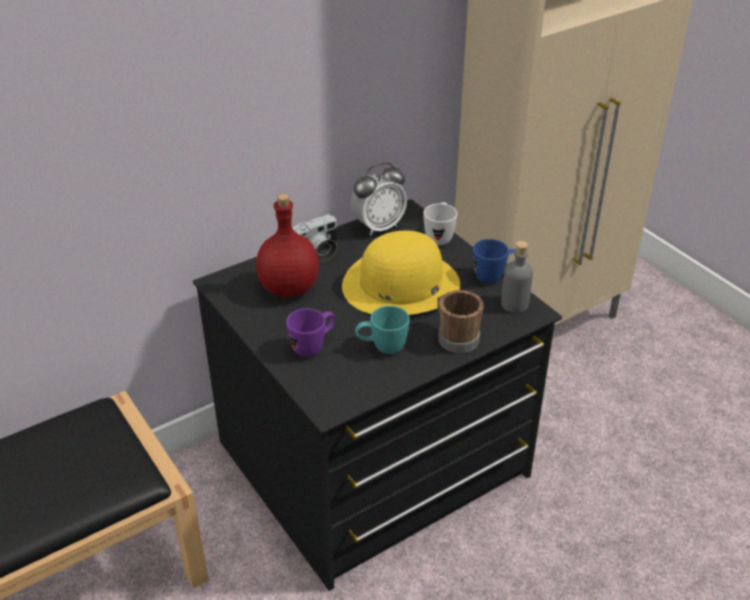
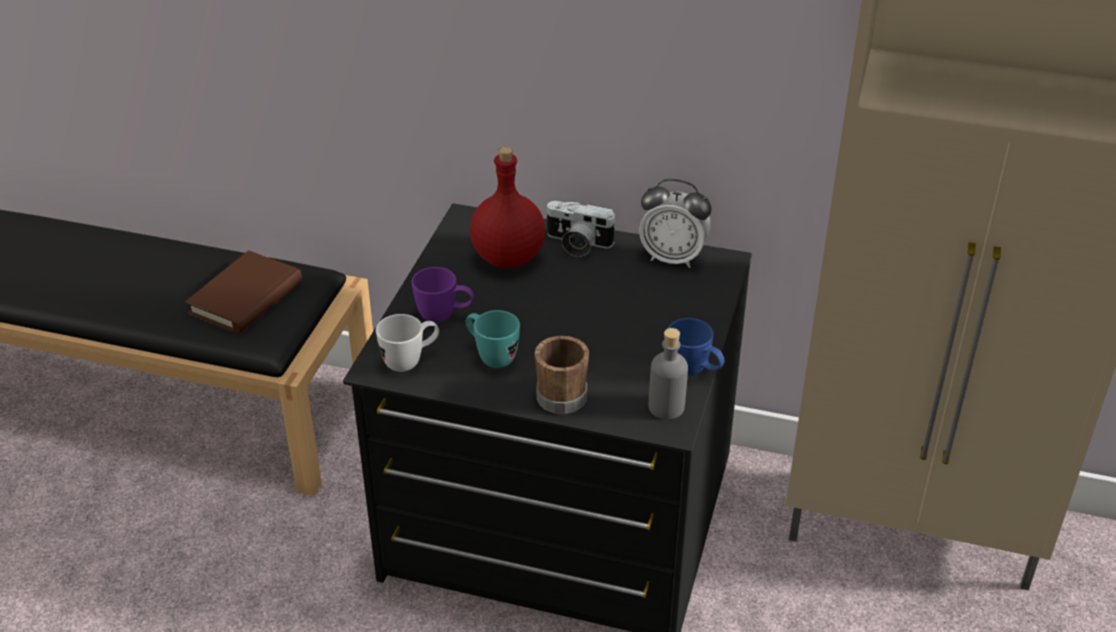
camera: 50 degrees right, 0 degrees up
(68, 462) = (246, 298): none -> brown book
(400, 284) = (599, 318): yellow hat -> none
(439, 236) = (712, 303): white mug -> white mug (410, 361)

